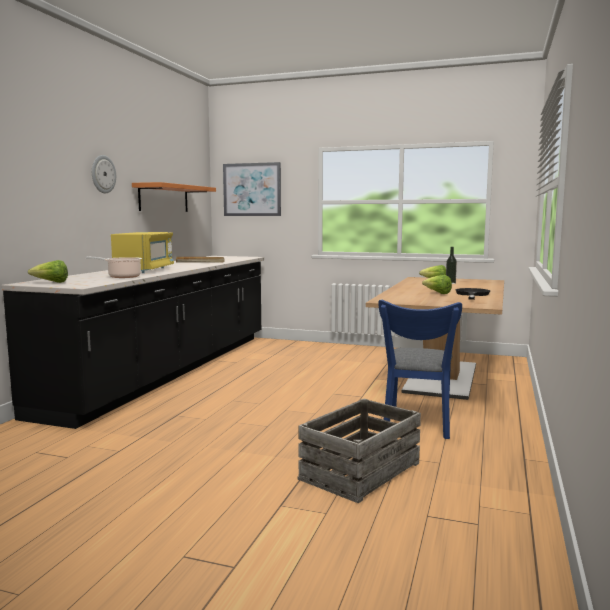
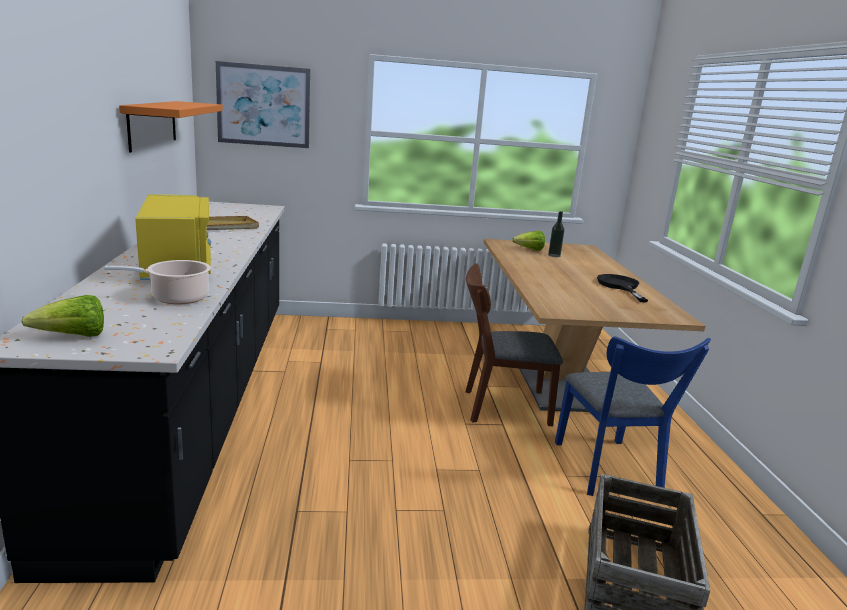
camera: 25 degrees left, 10 degrees up
(103, 174) = (86, 96): wall clock -> none
(370, 389) = (499, 407): none -> brown chair
(437, 293) = (581, 285): lettuce -> none

